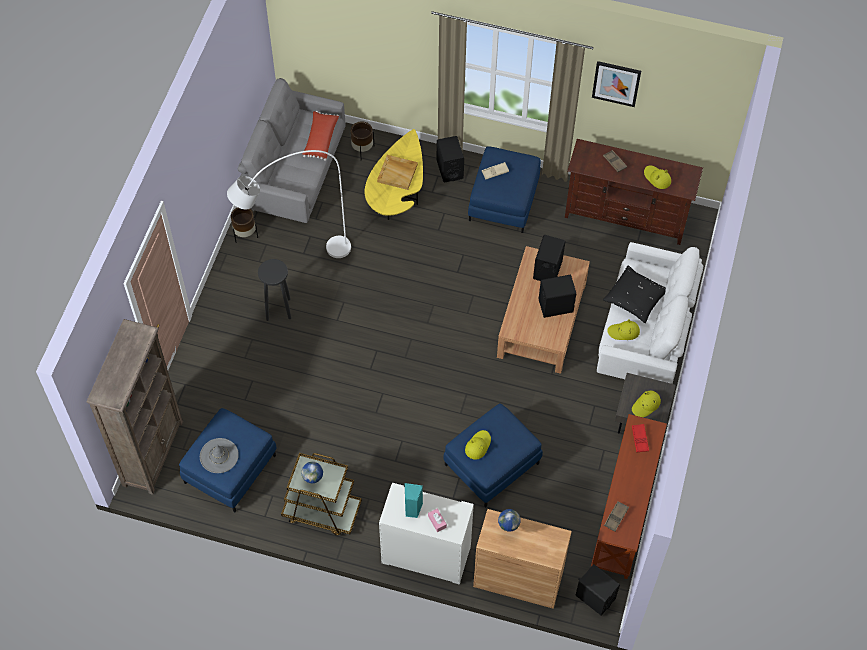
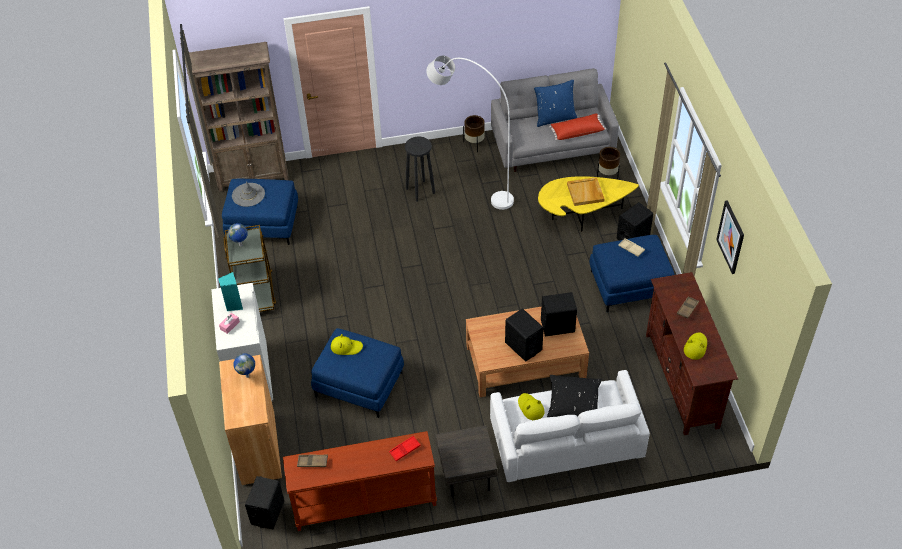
camera: 65 degrees right, 10 degrees down
(289, 147) = (554, 118): none -> blue pillow
(646, 405) = (459, 453): yellow hat -> none

